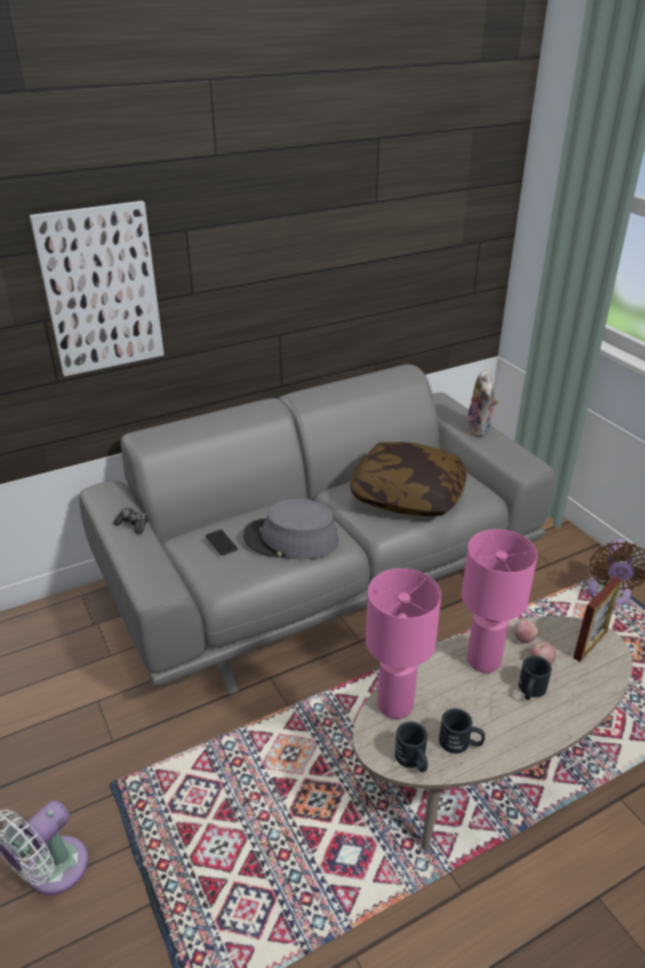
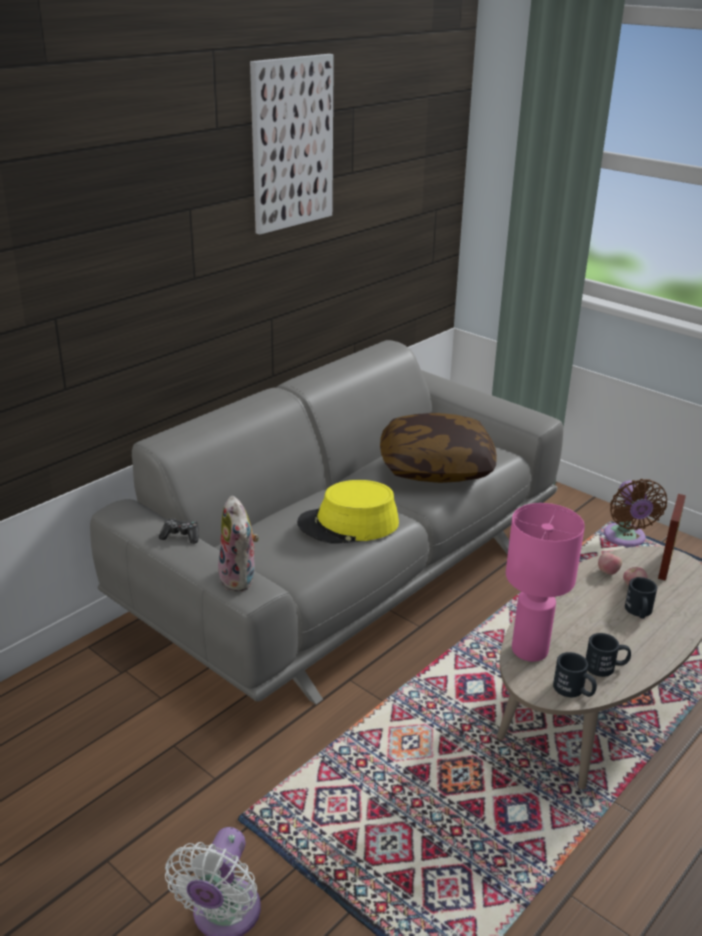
camera: 20 degrees left, 5 degrees down
(101, 290) = (112, 279): picture -> picture (292, 143)
(221, 543) = (277, 541): phone -> none
(291, 539) = (348, 524): grey hat -> yellow hat
(480, 429) = (474, 396): plush toy -> plush toy (240, 579)
(483, 661) = (584, 597): pink table lamp -> none

